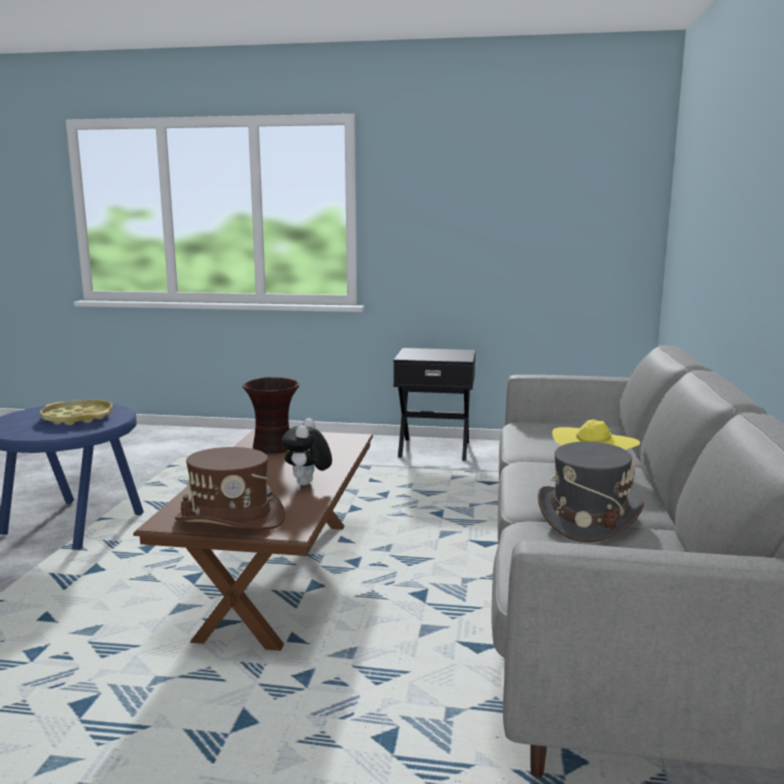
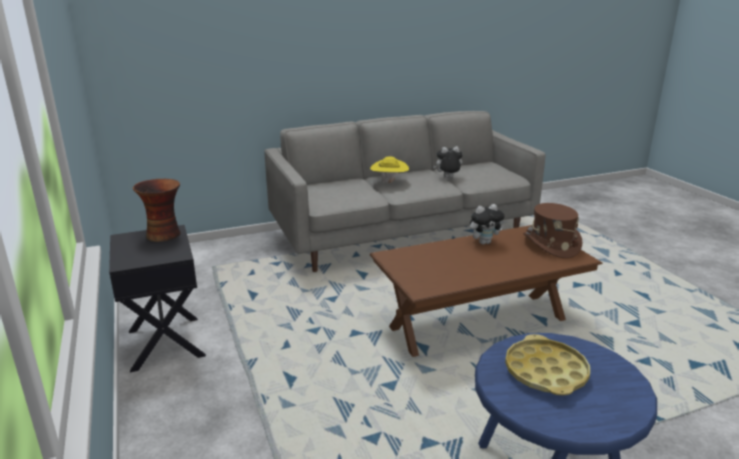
camera: 120 degrees left, 10 degrees up
(274, 448) = (445, 273): vase -> vase (164, 235)
(588, 518) = (447, 178): grey hat -> plush toy

